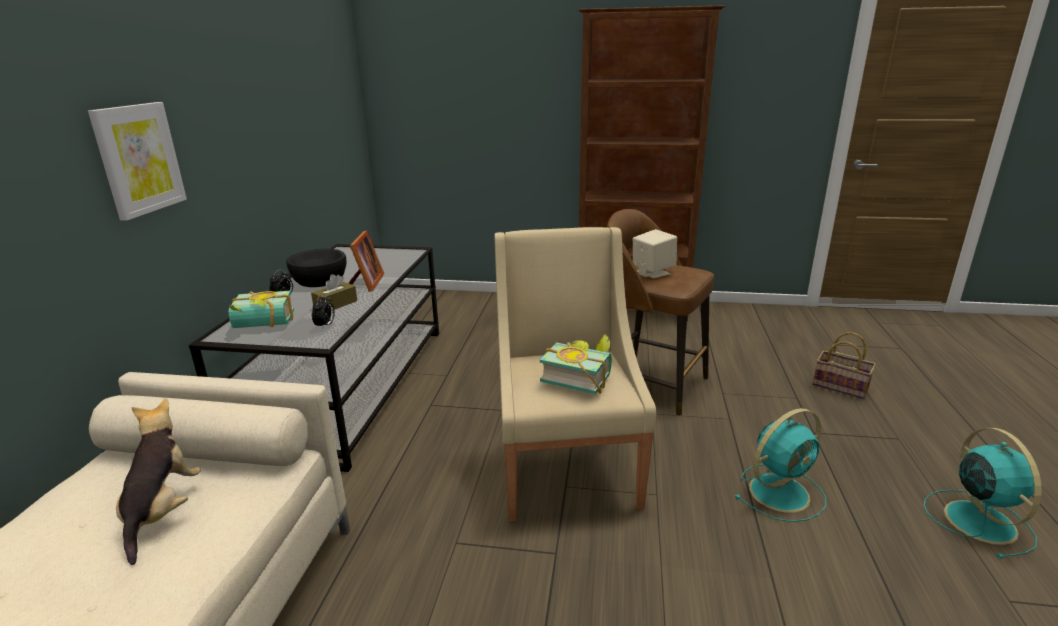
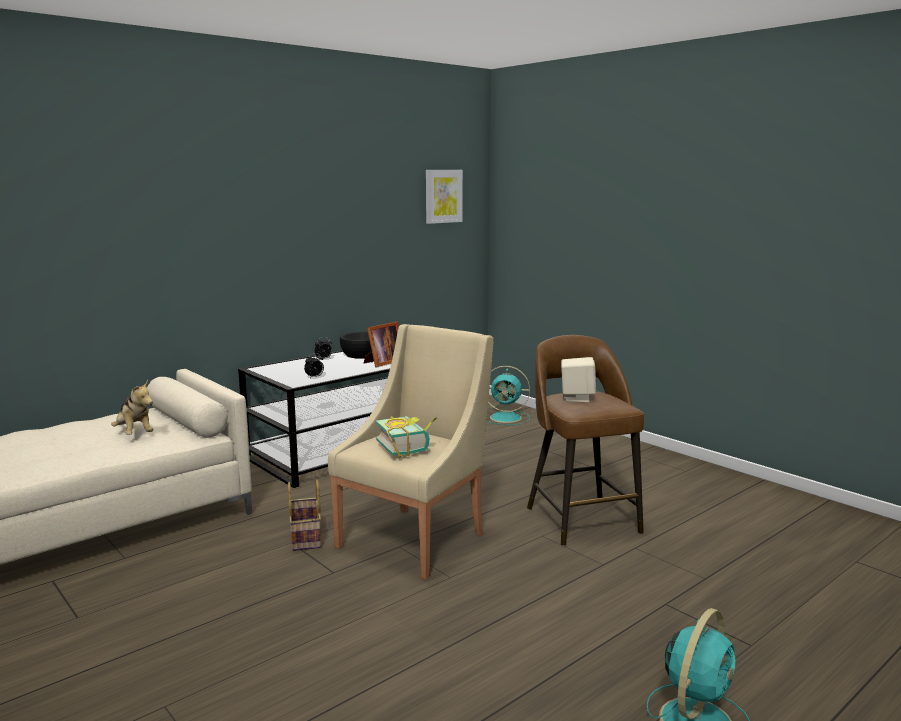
camera: 40 degrees right, 10 degrees down
(138, 159) = (233, 244): picture -> picture (443, 196)
(163, 511) = (134, 434): plush toy -> plush toy turned 105 degrees clockwise
(263, 325) = (286, 369): book -> none
(335, 304) = (343, 369): brown tissue box -> none
(632, 309) = (674, 465): brown bookcase -> none
(781, 492) = (548, 619): turquoise fan -> turquoise fan (507, 418)
(842, 386) = (779, 590): basket -> basket (306, 538)

